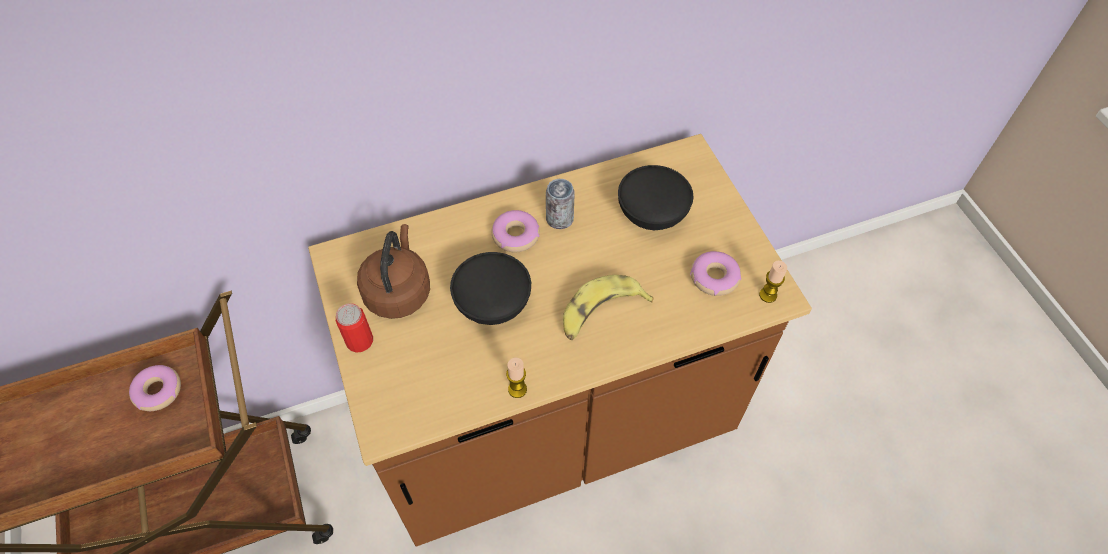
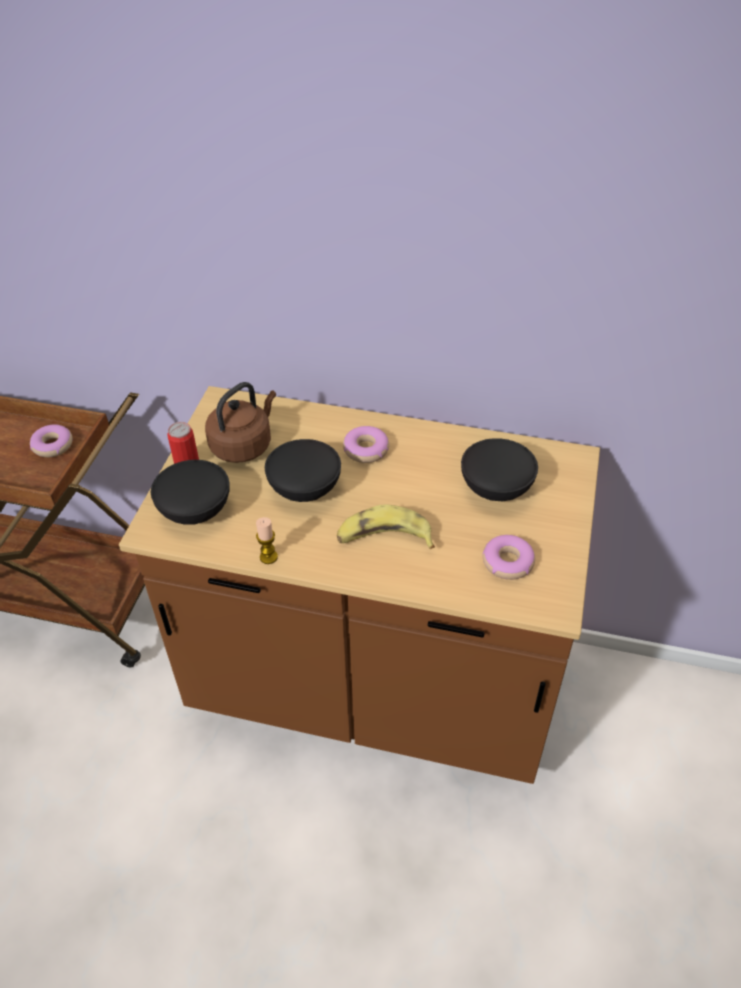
camera: 35 degrees right, 10 degrees down
(408, 384) = (194, 510): none -> black bowl
(559, 219) = (412, 454): can -> none
(768, 295) = (546, 601): candle -> none

